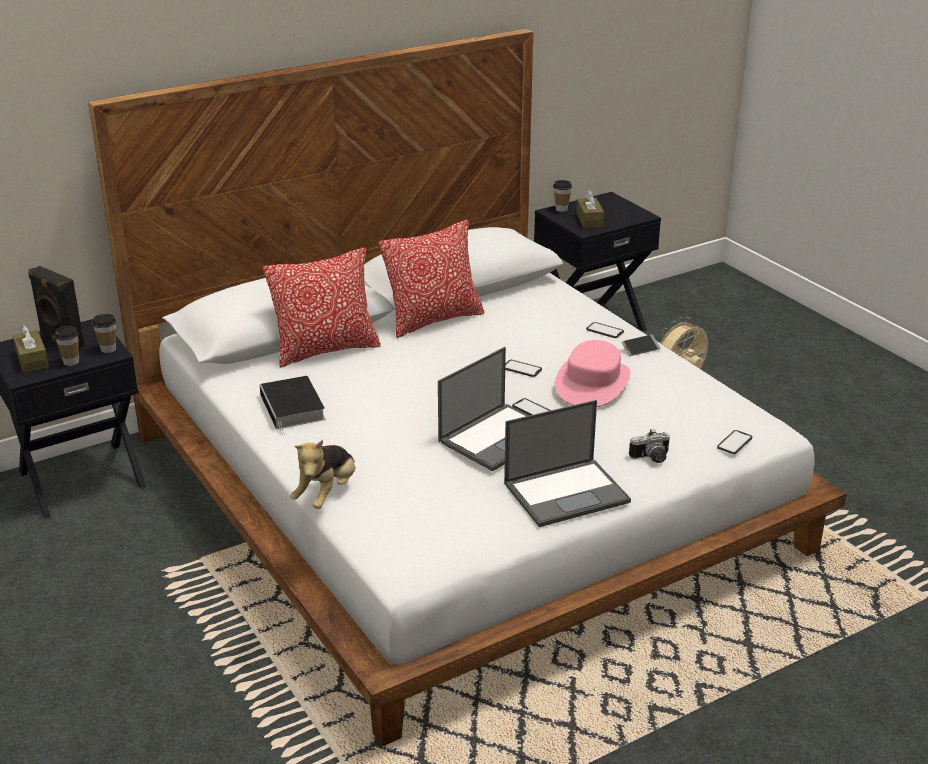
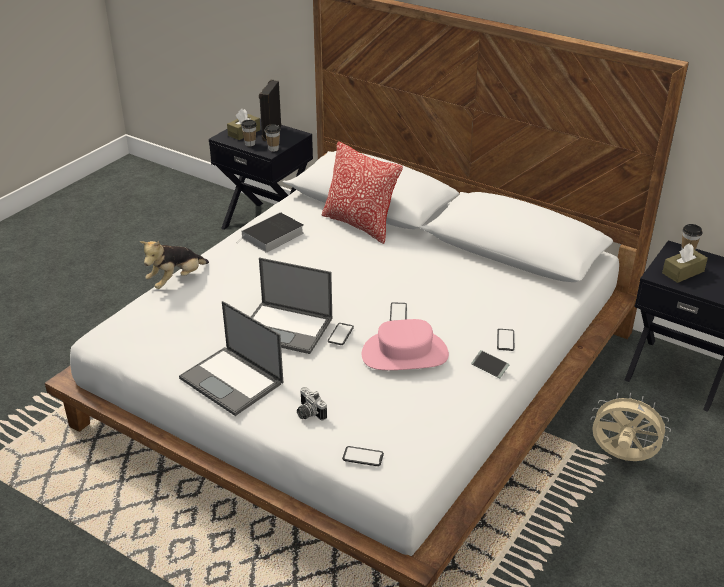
camera: 65 degrees right, 5 degrees up
(327, 493) = (176, 280): plush toy -> plush toy turned 45 degrees counterclockwise
(433, 320) = (445, 254): pillow -> none

